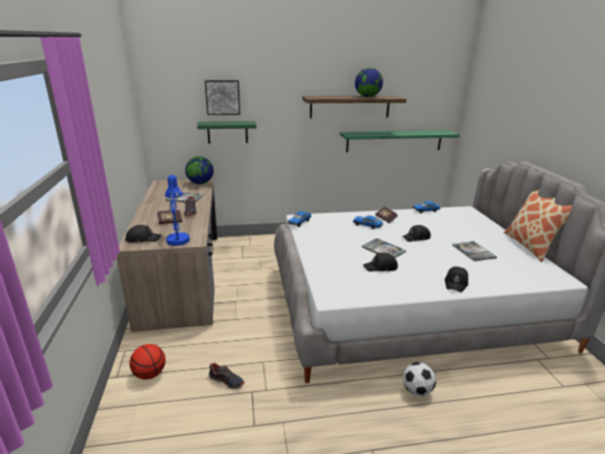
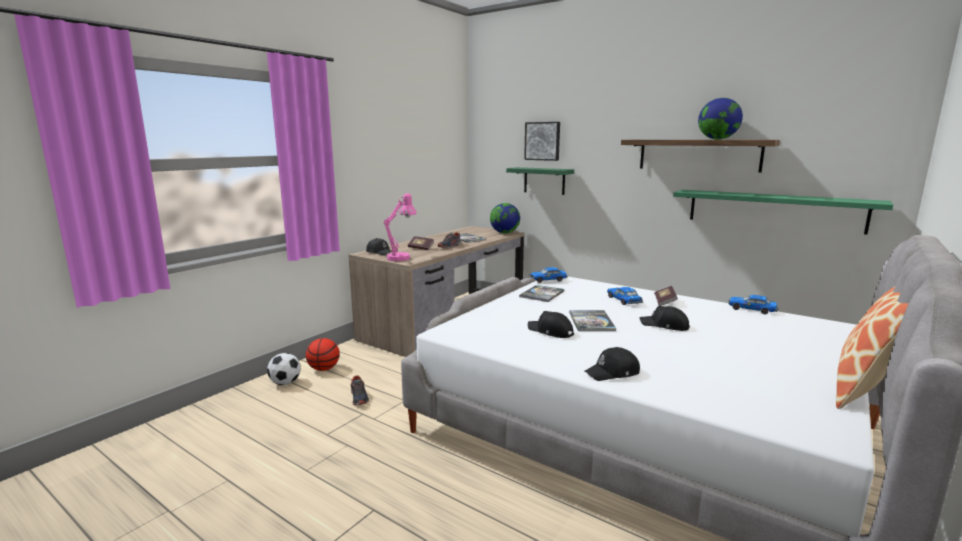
camera: 45 degrees right, 10 degrees down
(178, 238) = (401, 257): blue table lamp -> pink table lamp
(417, 390) = (502, 501): football -> football (285, 383)
(473, 251) = (724, 360): book -> book (542, 294)

